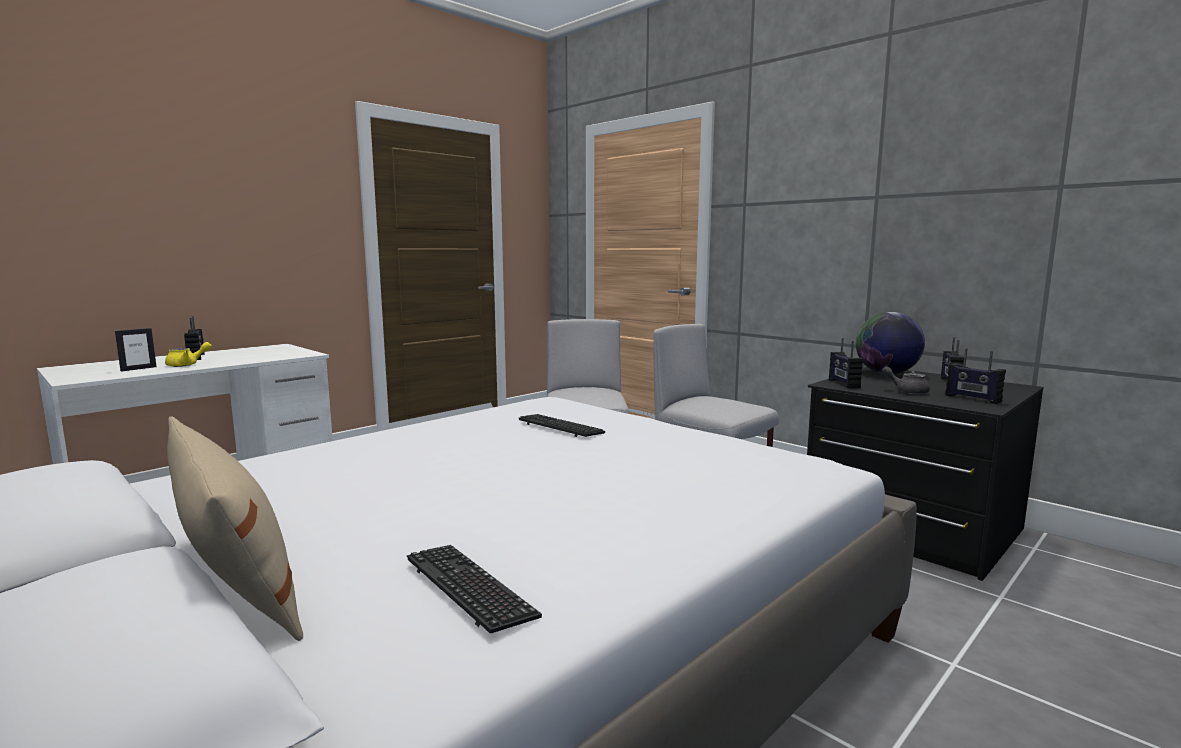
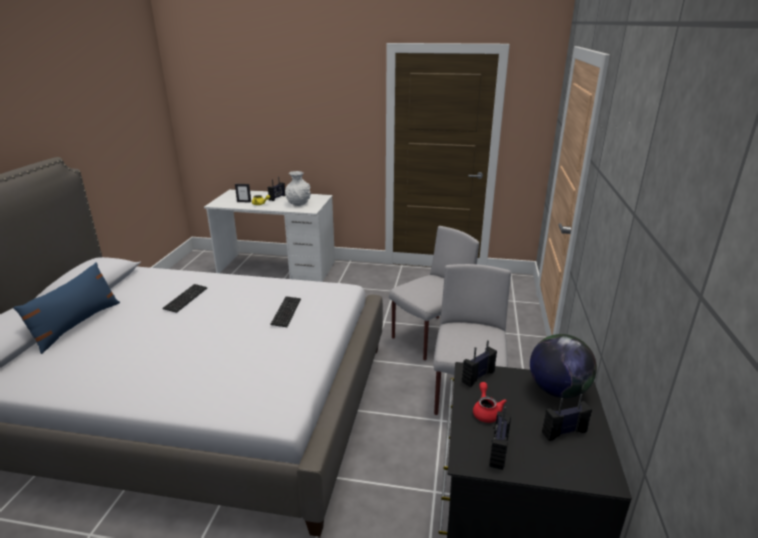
camera: 55 degrees right, 15 degrees up
(233, 580) = (77, 325): beige pillow -> blue pillow
(260, 354) = (298, 203): none -> white vase
(469, 589) = (80, 366): keyboard -> keyboard (186, 299)
(907, 391) = (486, 411): grey teapot -> red teapot

